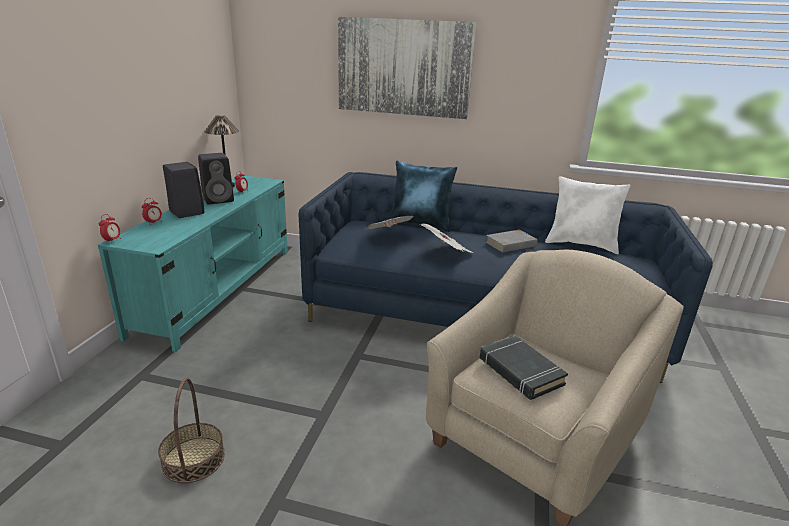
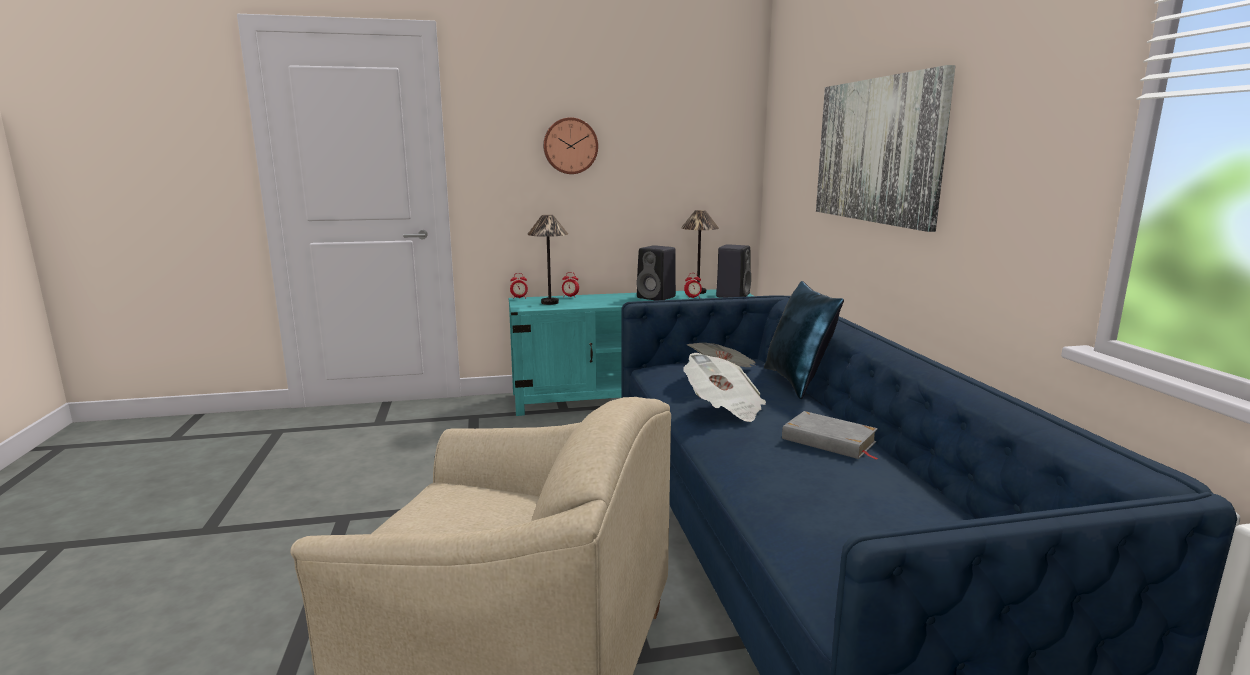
camera: 65 degrees right, 10 degrees down
(115, 63) = (570, 146): none -> wall clock
(158, 233) = (549, 302): none -> table lamp
(186, 212) = (608, 297): black speaker -> black speaker (733, 295)
(193, 459) = (383, 469): basket -> none
(520, 371) = (451, 505): black book -> none
(581, 244) = (961, 501): white pillow -> none

